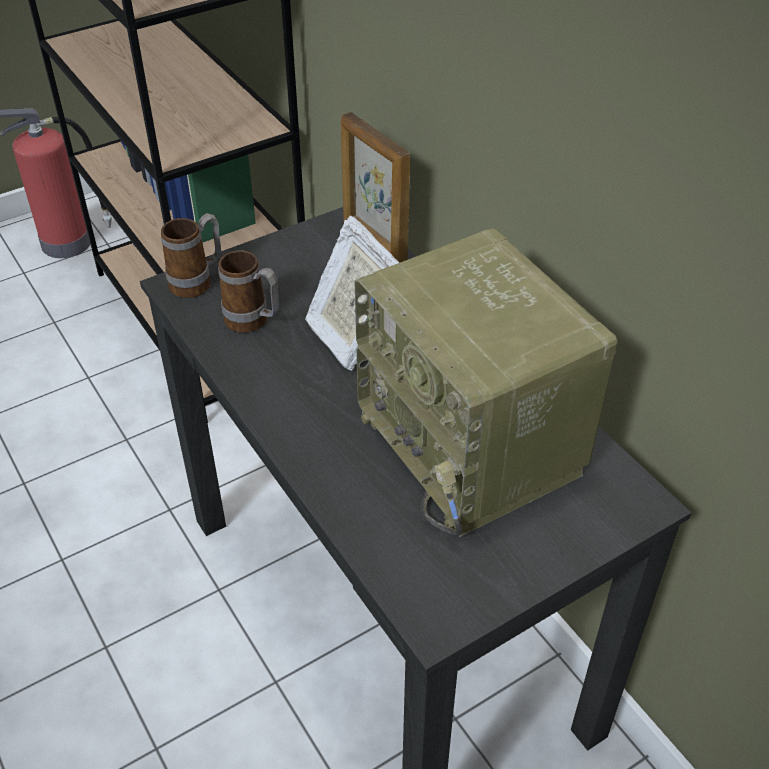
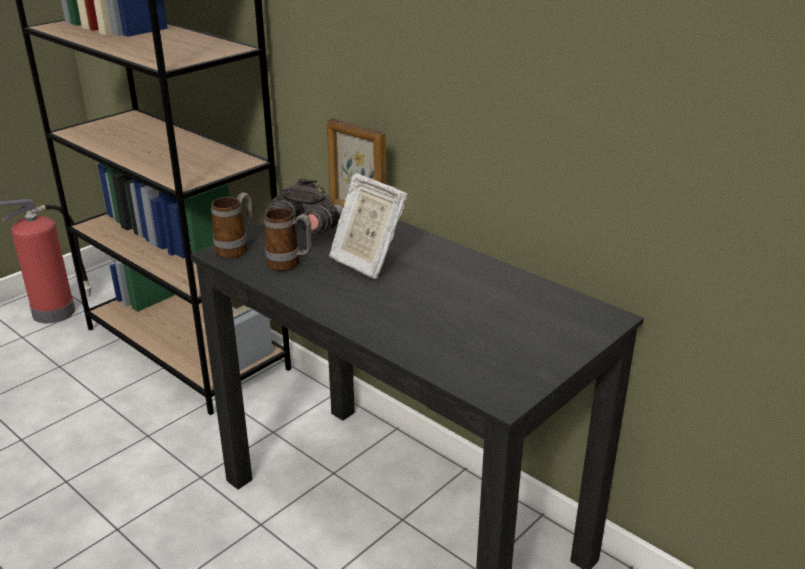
camera: 15 degrees left, 15 degrees down
(295, 265) = (306, 231): none -> grey binoculars
(474, 445) = (482, 305): radio -> none

